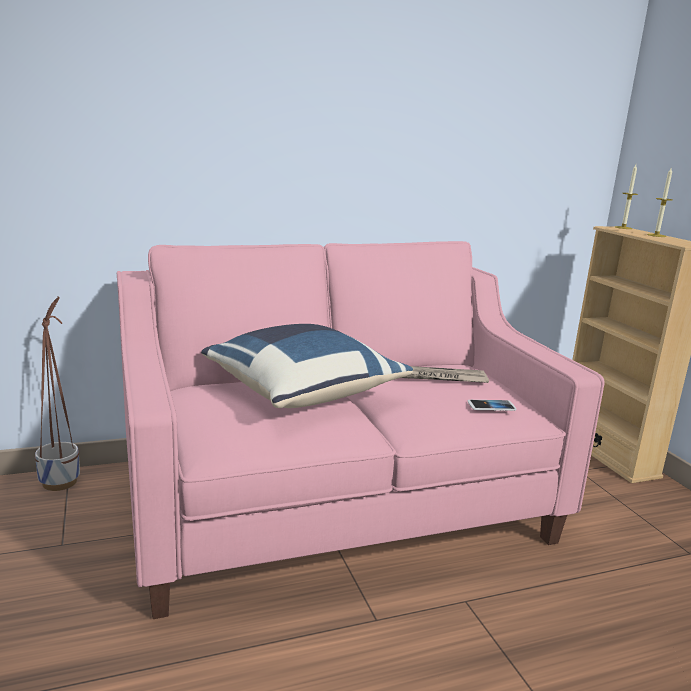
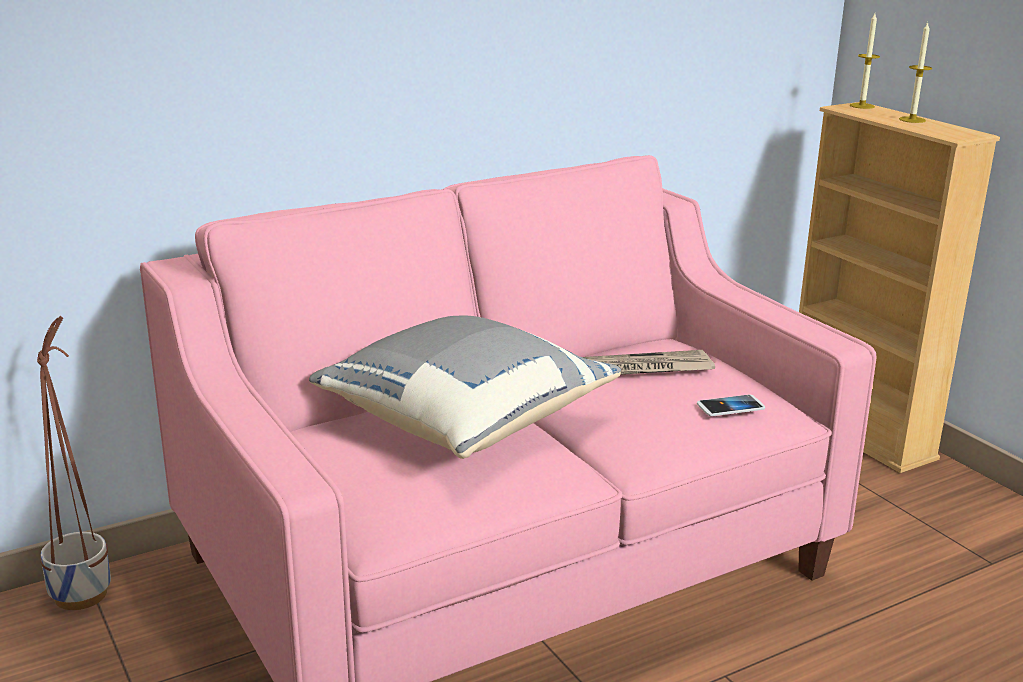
camera: 10 degrees left, 5 degrees up
(302, 392) = (464, 420): blue pillow -> grey pillow

